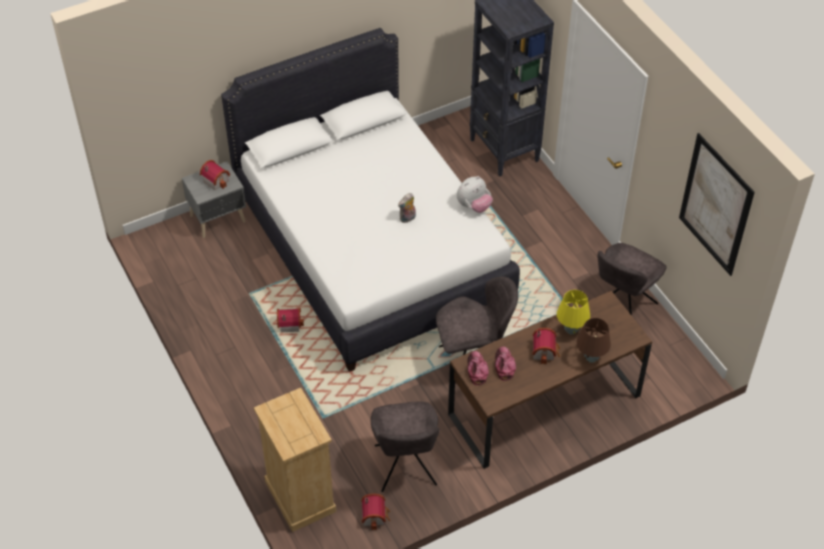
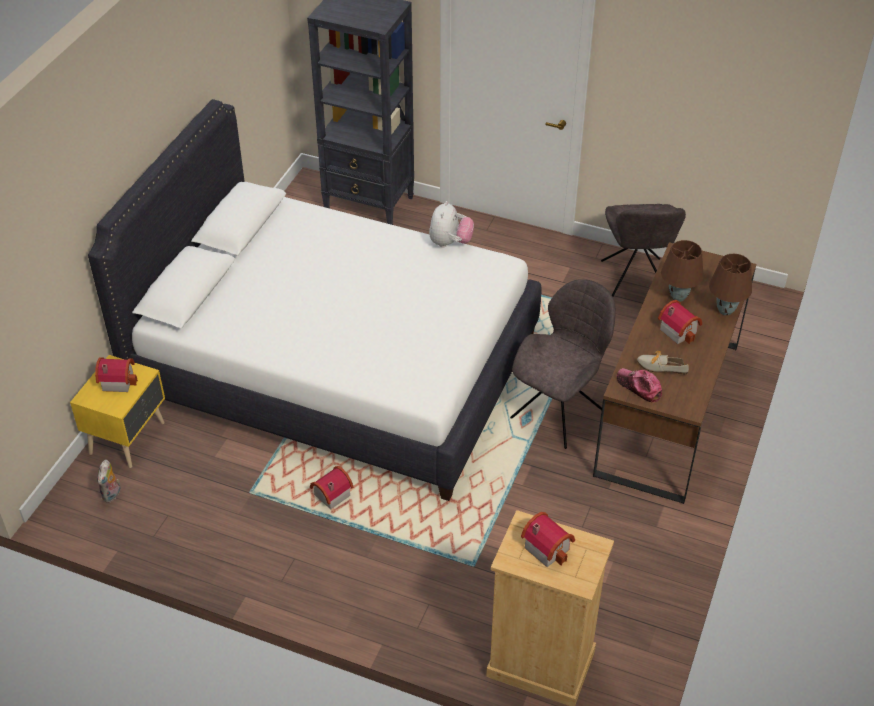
camera: 40 degrees left, 5 degrees down
(219, 219) = (129, 438): grey nightstand -> yellow nightstand
(375, 515) = (637, 625): toy house -> toy house (548, 546)
(405, 468) = (611, 556): grey chair -> none
(407, 218) = (397, 291): plush toy -> plush toy (112, 494)
(504, 365) = (659, 366): cap -> shoe
(571, 329) = (677, 297): yellow table lamp -> brown table lamp
(715, 205) = (745, 82): picture -> none

